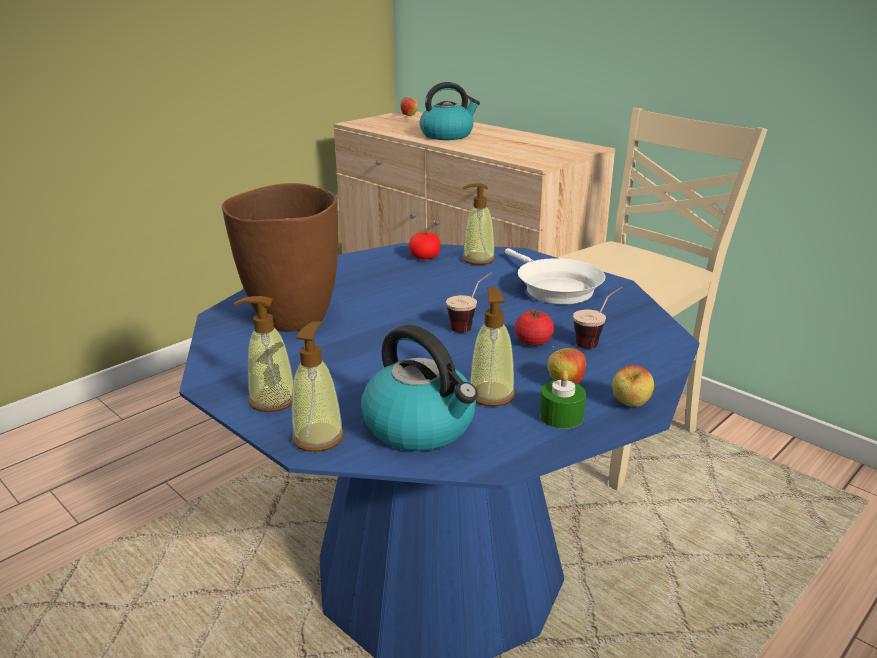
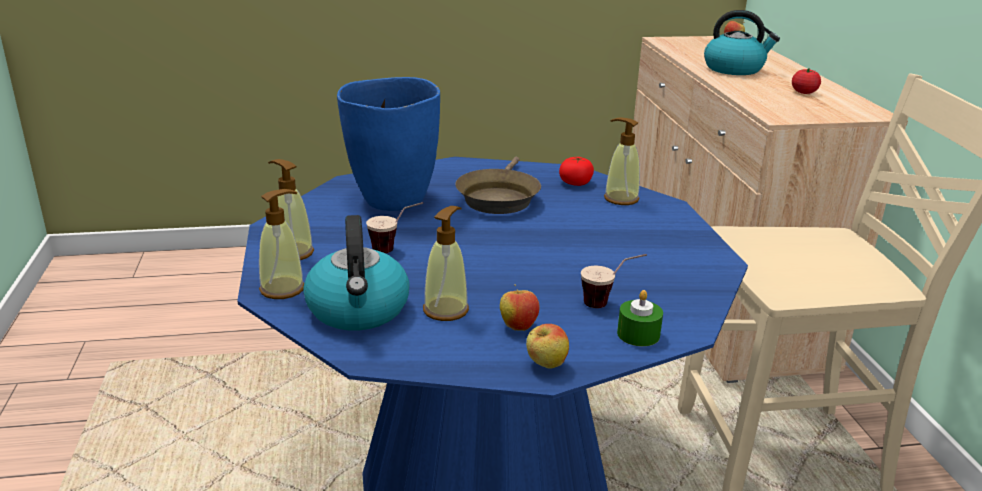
camera: 35 degrees right, 0 degrees up
(293, 319) = (393, 200): brown vase -> blue vase
(383, 287) = (498, 198): none -> brown frying pan
(470, 325) = (520, 251): cup -> cup (395, 249)
(533, 342) = (550, 284): tomato -> tomato (804, 92)
(554, 288) = (650, 246): white frying pan -> none
(561, 416) = (473, 348): green candle -> green candle (638, 334)

